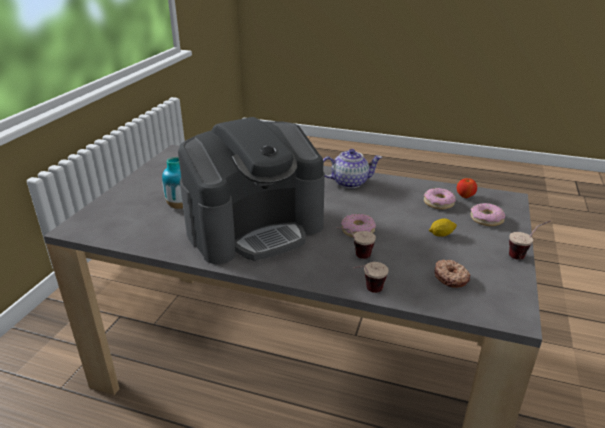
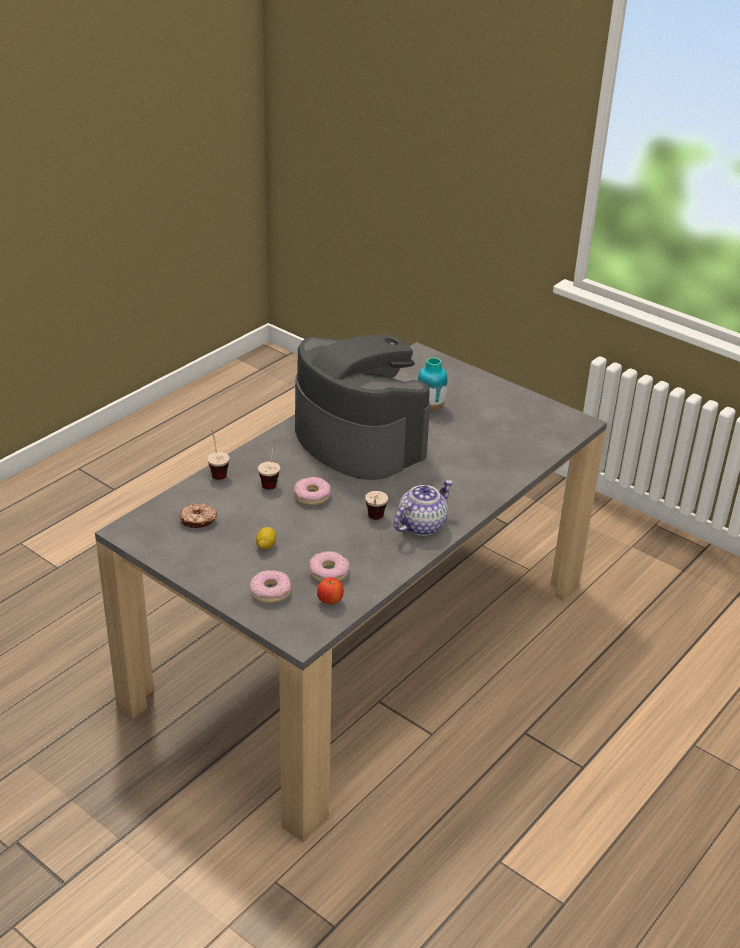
camera: 110 degrees right, 5 degrees up
(255, 228) = (358, 440): coffee machine -> coffee machine turned 150 degrees clockwise
(350, 182) = (421, 525): teapot -> teapot turned 150 degrees counterclockwise
(524, 254) = (192, 583): cup -> cup (374, 521)

